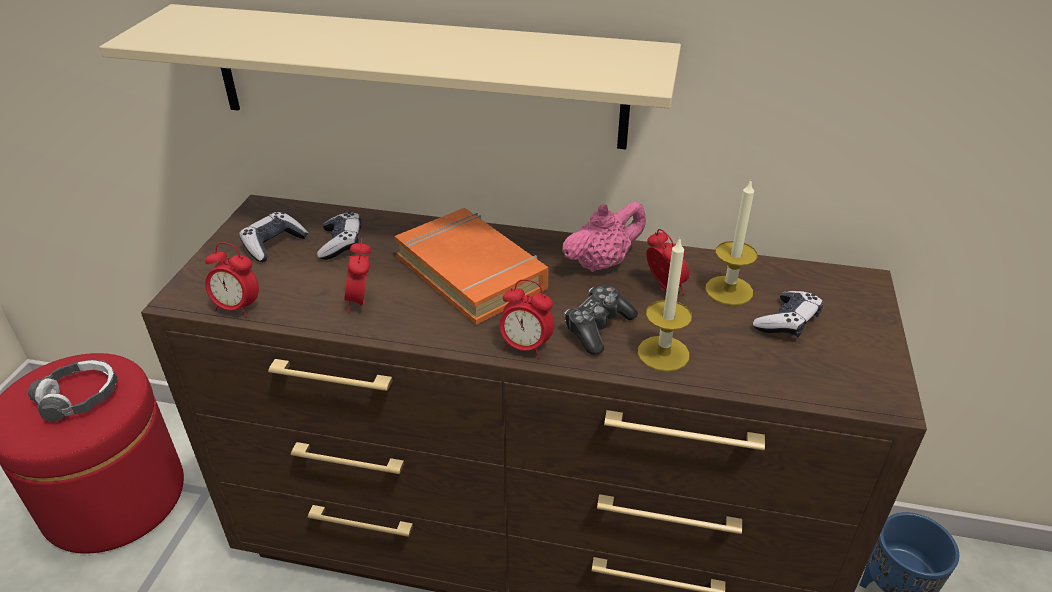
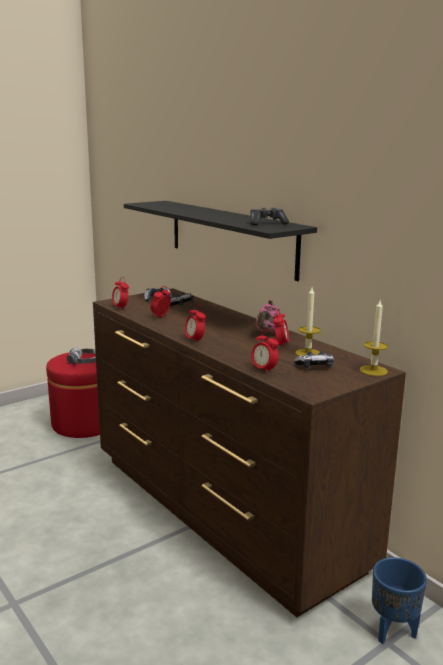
camera: 40 degrees right, 20 degrees down
(416, 76) = (230, 237): beige shelf -> black shelf
(472, 272) = (212, 322): orange book -> none
(597, 327) = (231, 345): game controller -> game controller (267, 223)
(601, 263) = (268, 333): pink teapot -> pink teapot turned 105 degrees clockwise
(663, 353) = (243, 357): candle -> candle (373, 370)
(744, 375) = (264, 370): none -> alarm clock

